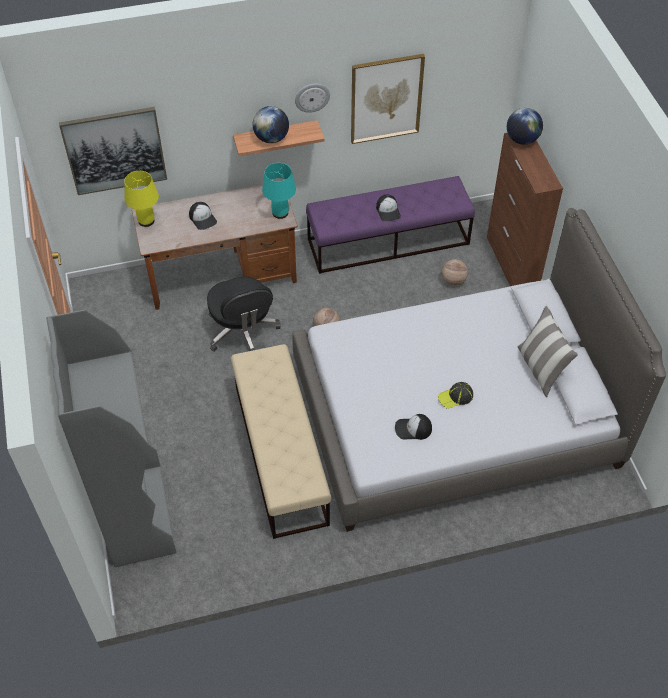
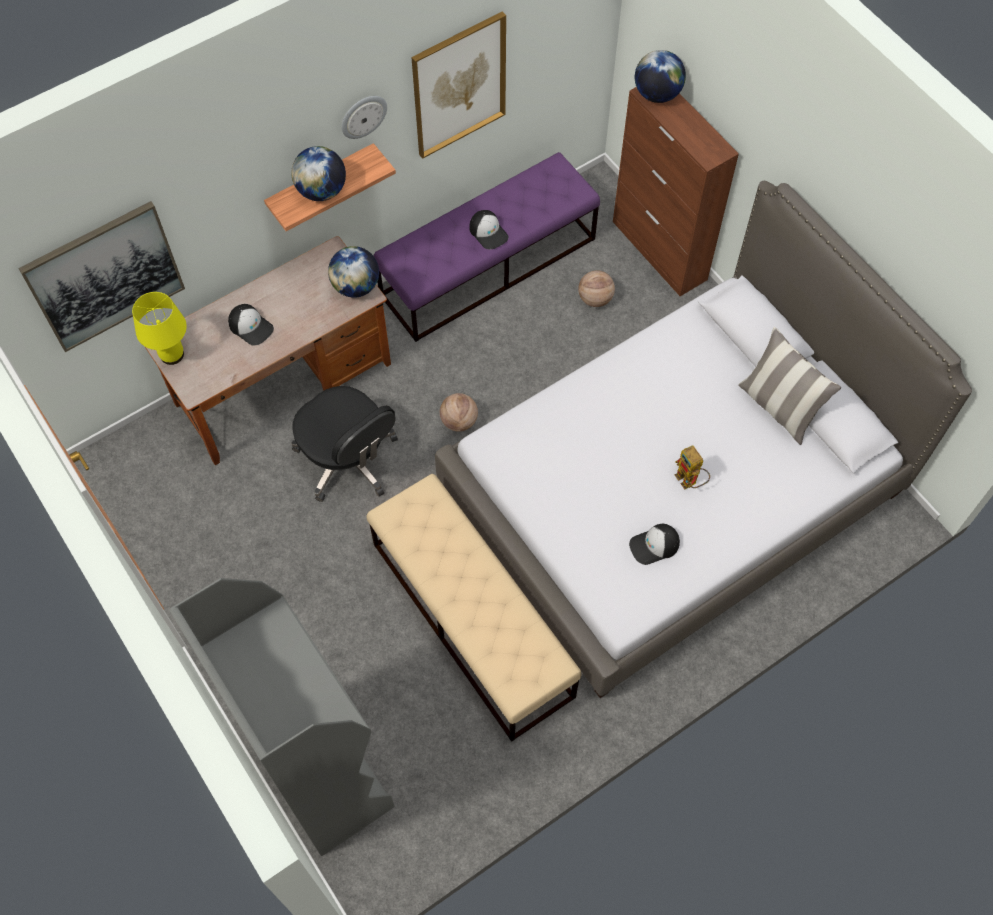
camera: 20 degrees left, 10 degrees up
(280, 213) = (356, 286): turquoise table lamp -> globe
(455, 397) = (689, 482): cap -> toy robot

